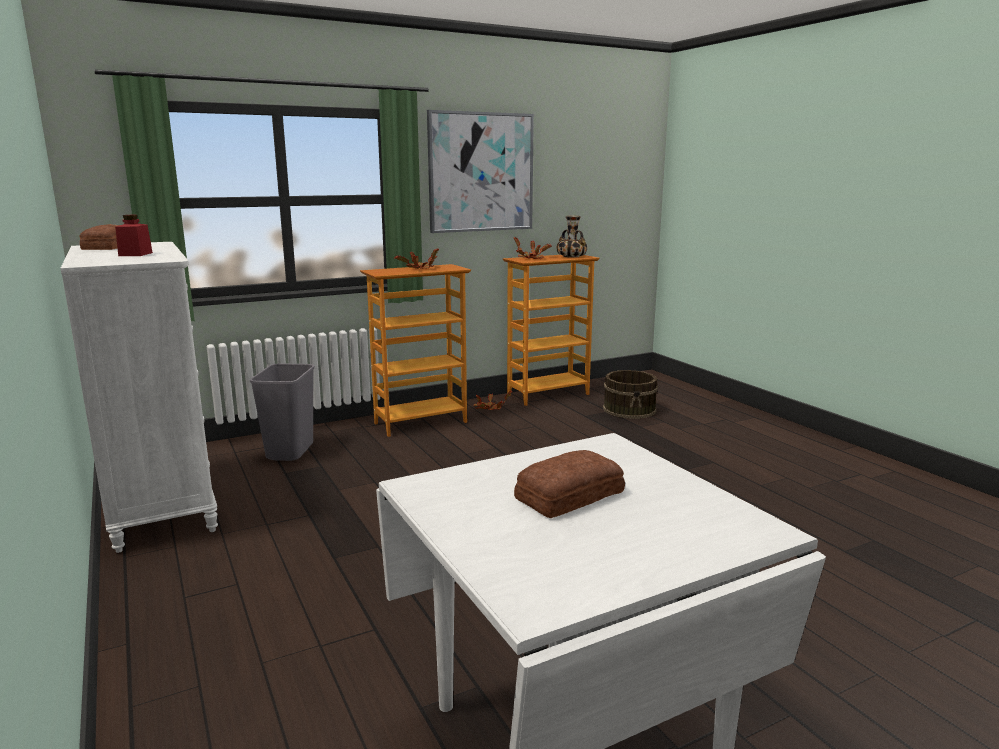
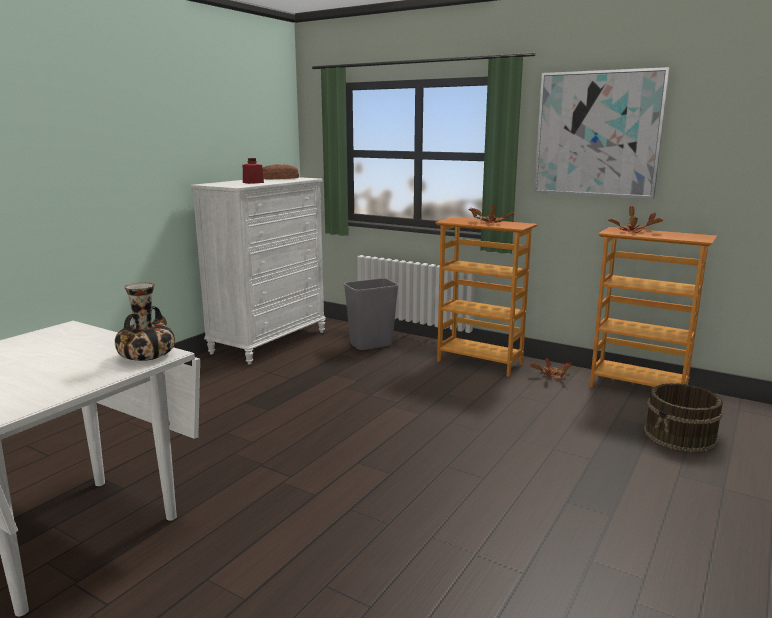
camera: 60 degrees right, 0 degrees up
(567, 495) = (57, 358): bread -> none
(571, 256) = (686, 236): vase -> vase (147, 355)

